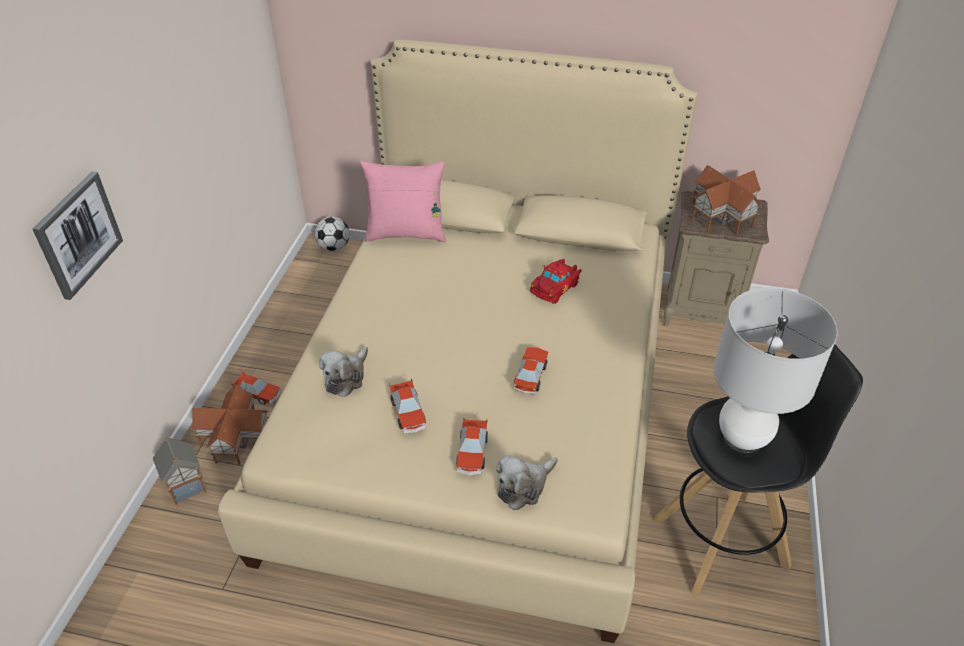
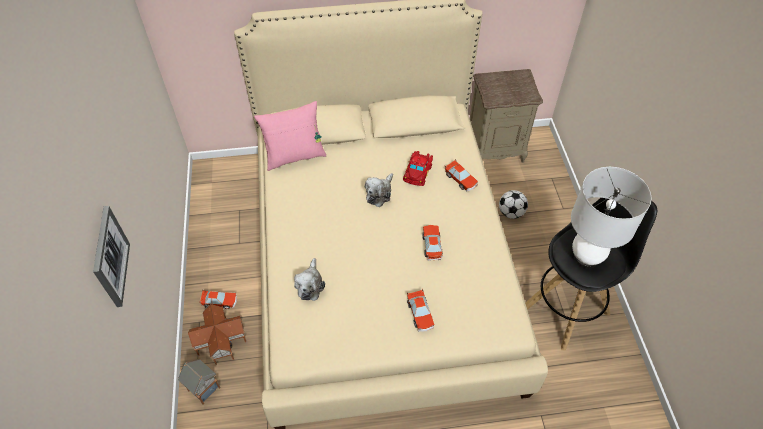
camera: 20 degrees left, 10 degrees up
(334, 247) = (217, 166): football -> football (511, 213)
(408, 413) = (366, 299): toy car -> toy car (460, 180)
(524, 487) = (463, 327): plush toy -> plush toy (379, 193)
(722, 216) = (507, 88): toy house -> none

